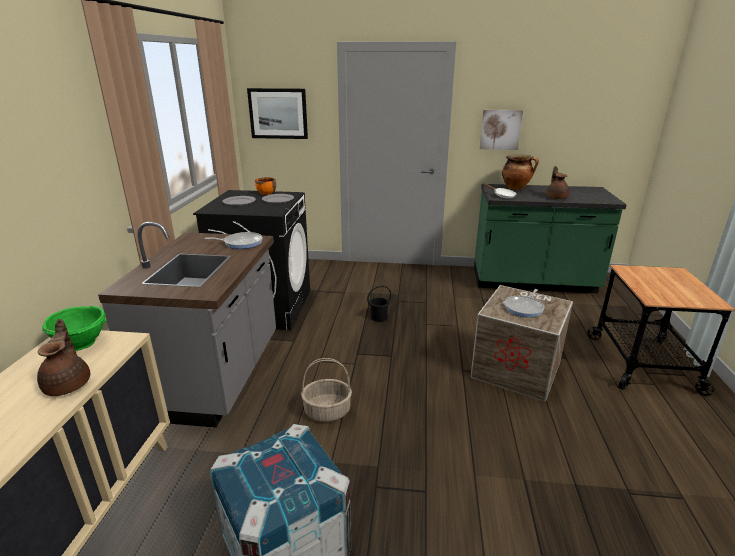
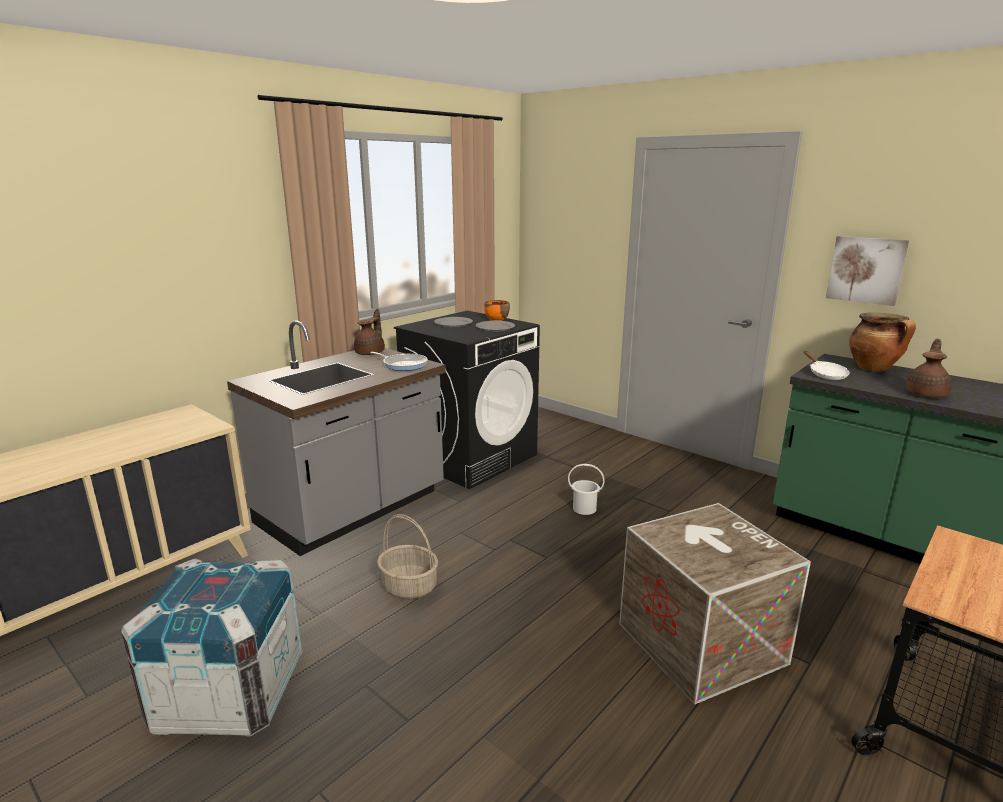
camera: 35 degrees right, 5 degrees down
(69, 384) = (131, 446): brown teapot -> brown teapot (371, 353)
(82, 343) = (183, 420): green bowl -> none
(278, 113) = (562, 227): picture -> none
(378, 317) = (584, 508): black bucket -> white bucket
(524, 308) = (710, 543): frying pan -> none

